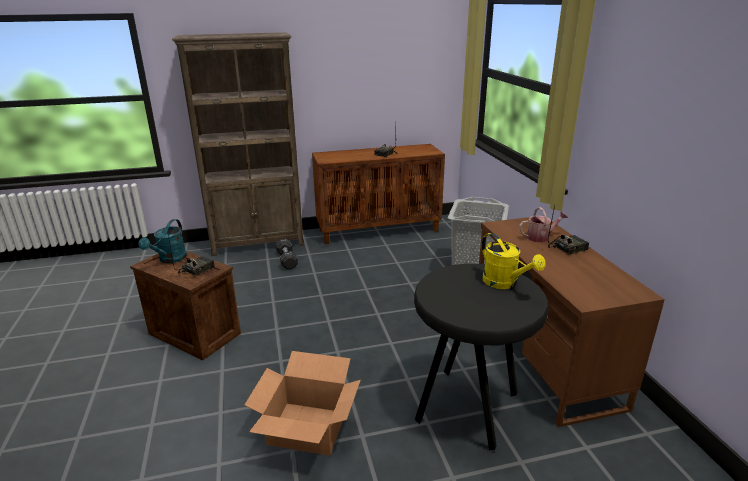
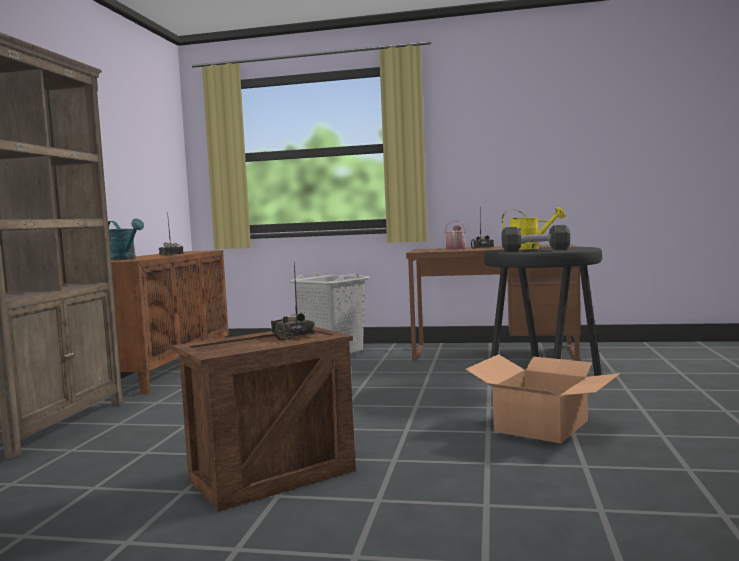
camera: 65 degrees left, 20 degrees down
(170, 259) = (224, 344): turquoise watering can -> turquoise watering can (124, 259)
(287, 260) = (149, 413): black dumbbell -> black dumbbell (535, 250)

